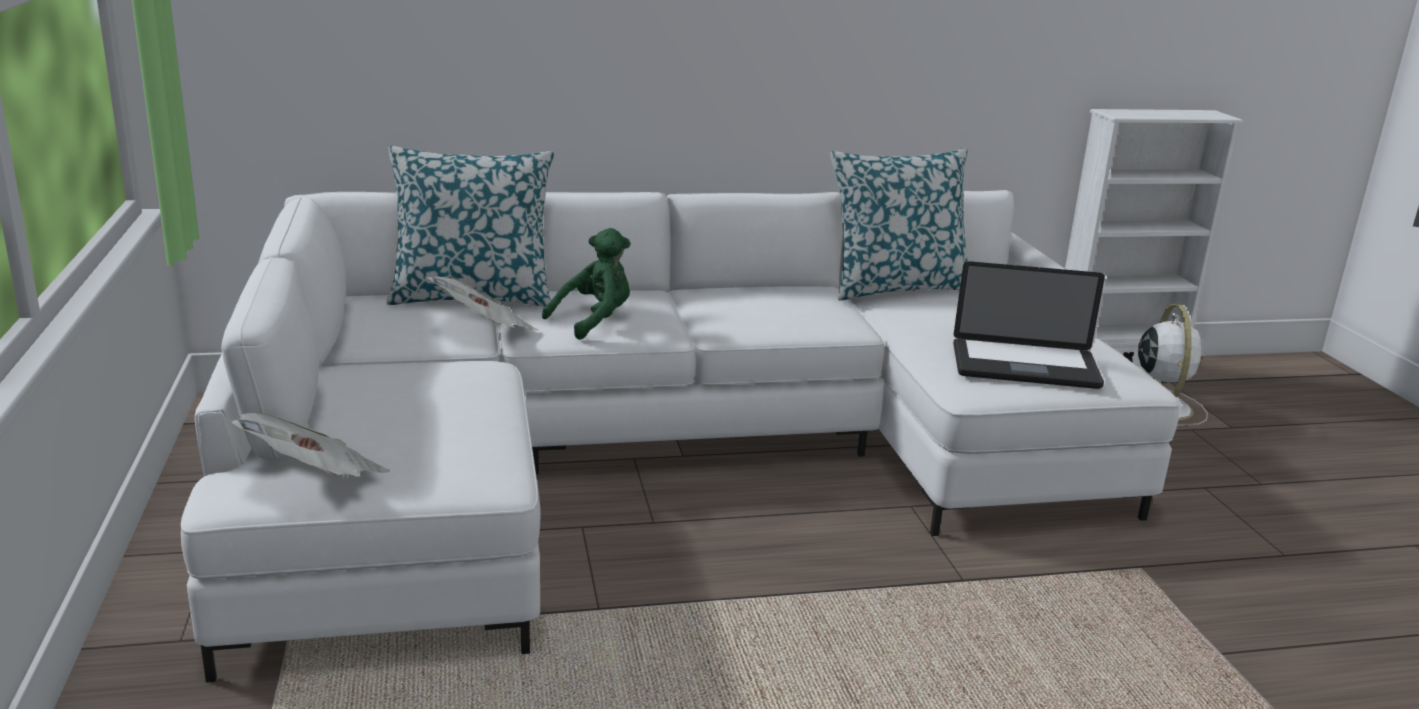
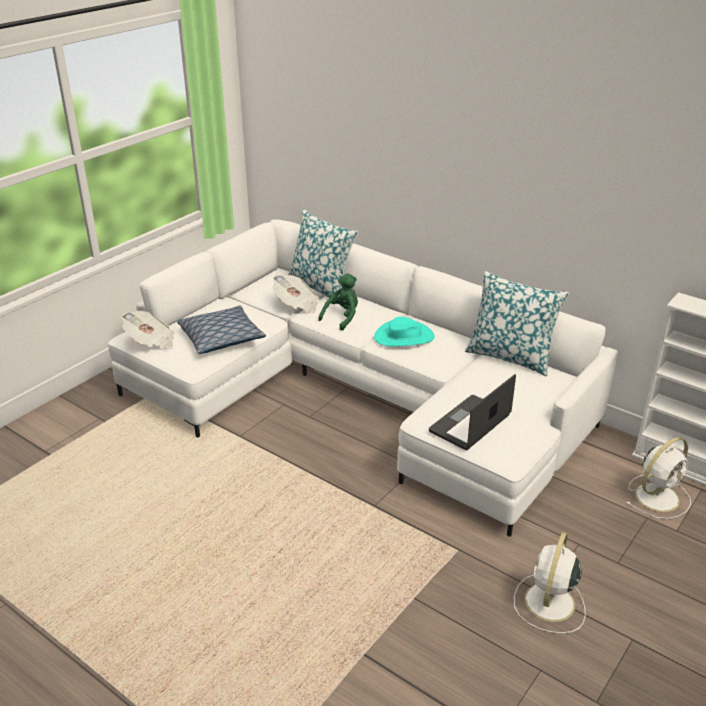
camera: 50 degrees right, 10 degrees up
(454, 417) = (221, 338): none -> pillow
(594, 321) = (342, 317): green plush toy -> green plush toy turned 60 degrees counterclockwise
(734, 312) = (404, 337): none -> turquoise hat
(1024, 366) = (470, 423): laptop -> laptop turned 75 degrees clockwise
(1310, 562) = (549, 604): none -> white fan

